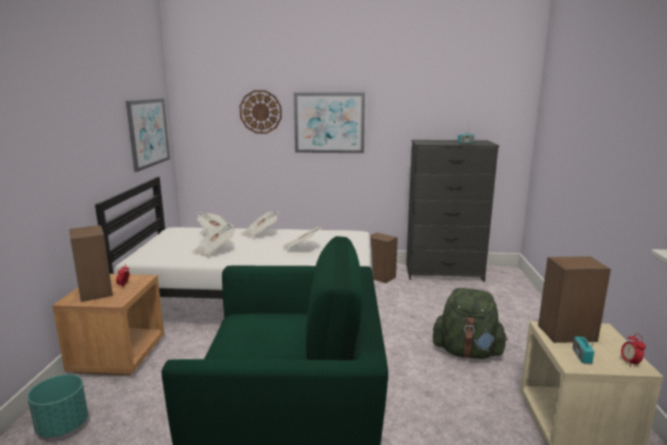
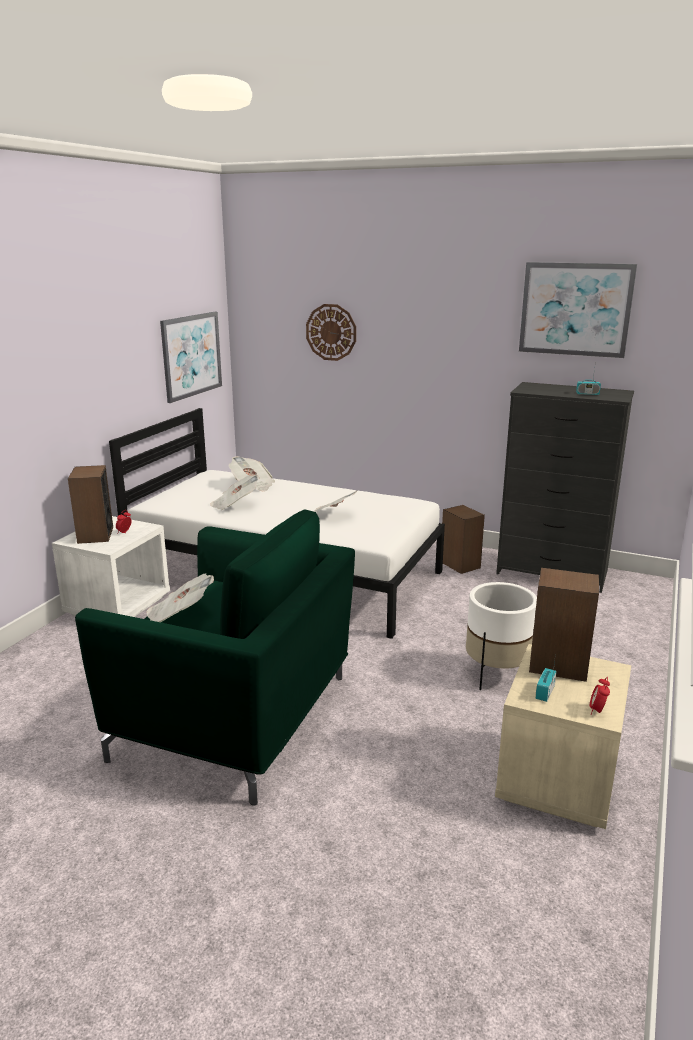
camera: 20 degrees right, 5 degrees up
(63, 426) = (42, 661): turquoise planter -> none
(118, 355) = (118, 605): brown nightstand -> white nightstand
(260, 234) = (301, 490): newspaper -> newspaper (179, 615)
(329, 123) = (415, 351): picture -> picture (575, 309)
(467, 352) = (496, 674): green backpack -> white planter

